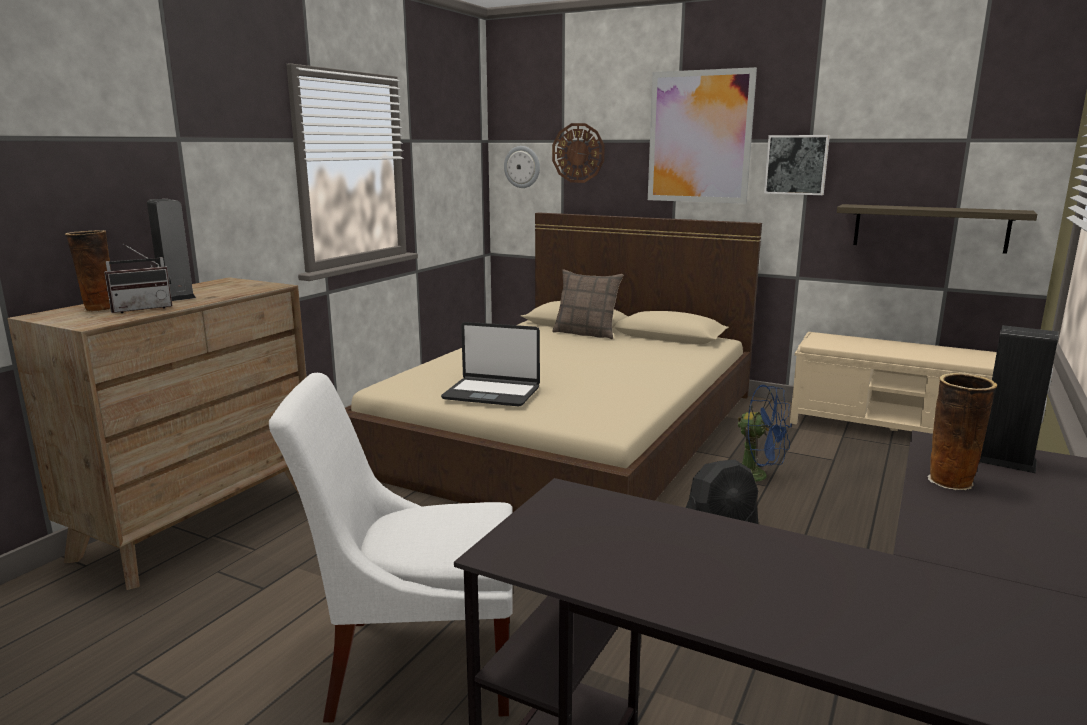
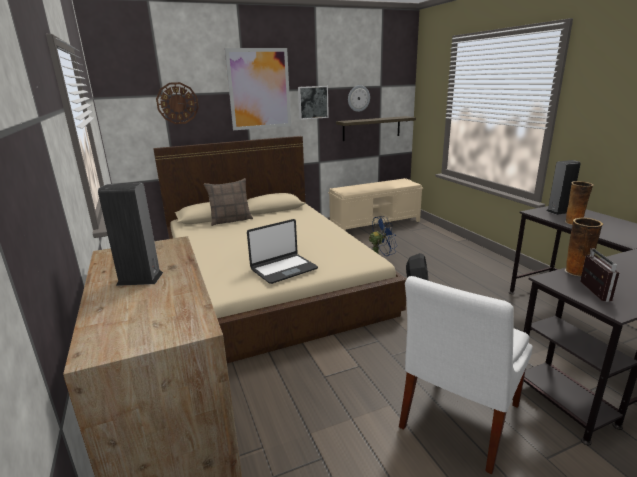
camera: 50 degrees left, 5 degrees up
(98, 308) = (123, 317): vase -> vase (576, 272)
(142, 309) = (167, 298): radio -> radio (589, 291)
(522, 167) = (131, 116): wall clock -> wall clock (358, 98)

